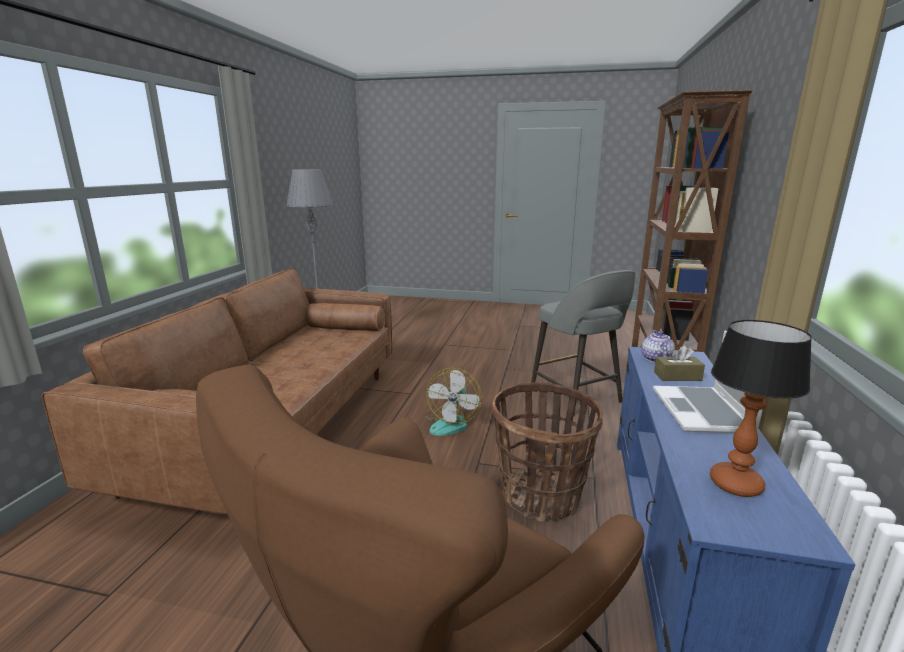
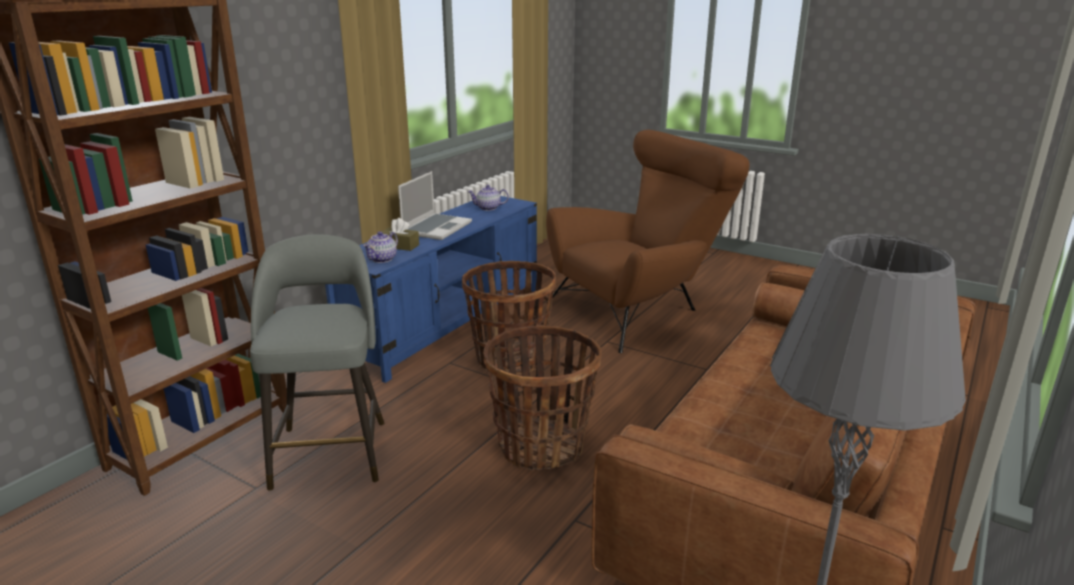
camera: 160 degrees left, 5 degrees up
(451, 423) = (541, 446): fan -> basket
(734, 484) = (488, 208): table lamp -> teapot

